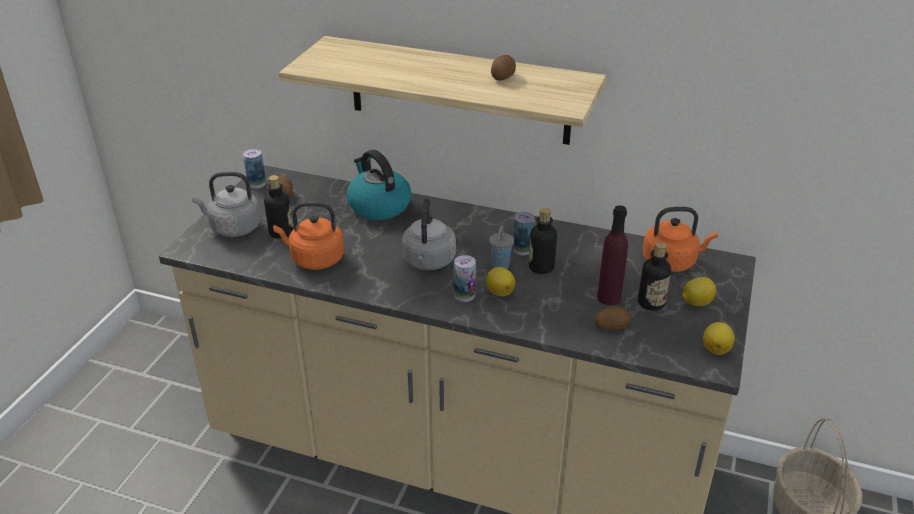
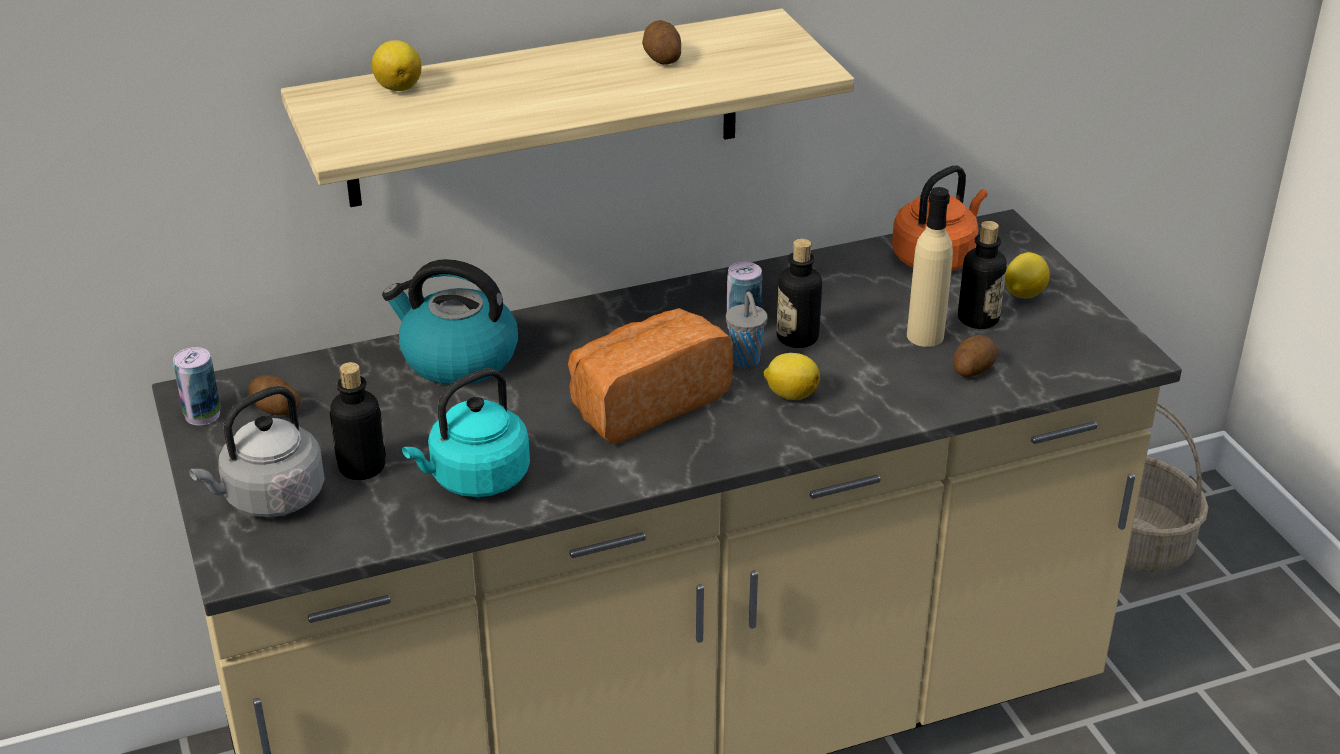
camera: 40 degrees left, 0 degrees up
(314, 259) = (475, 479): orange kettle -> turquoise kettle
(428, 262) = (645, 402): grey kettle -> bread
(464, 295) = (753, 421): can -> none
(609, 297) = (925, 336): purple bottle -> beige bottle
(716, 349) = (1109, 337): lemon -> lemon (398, 86)

